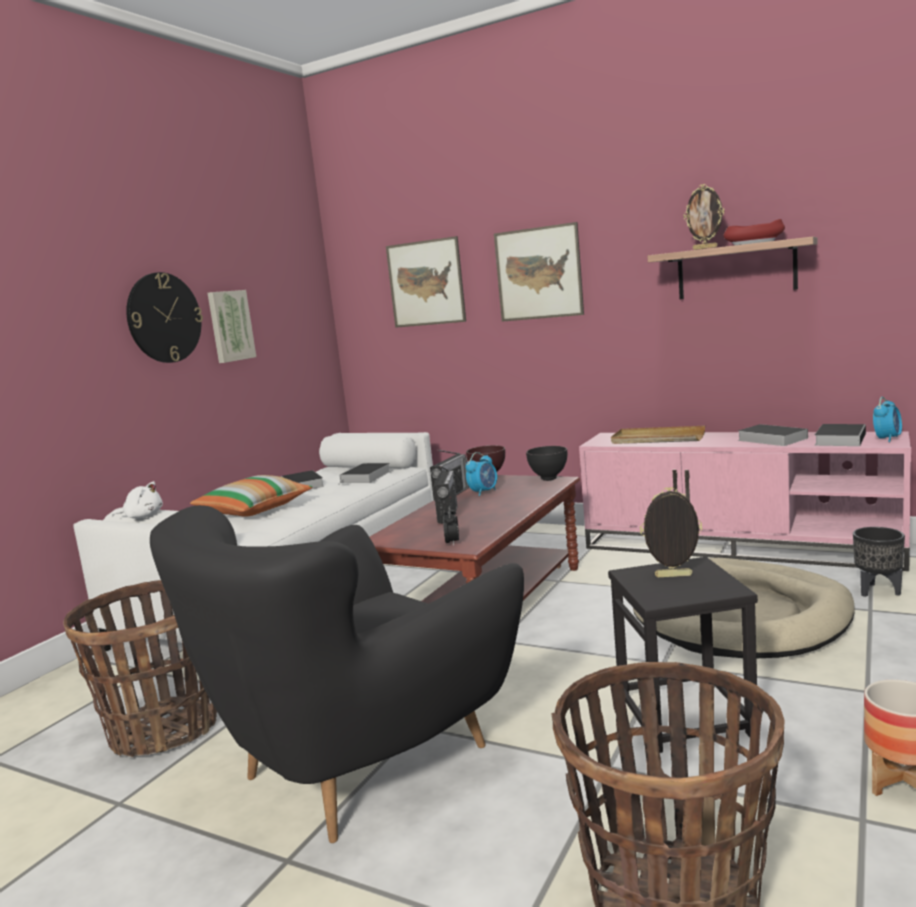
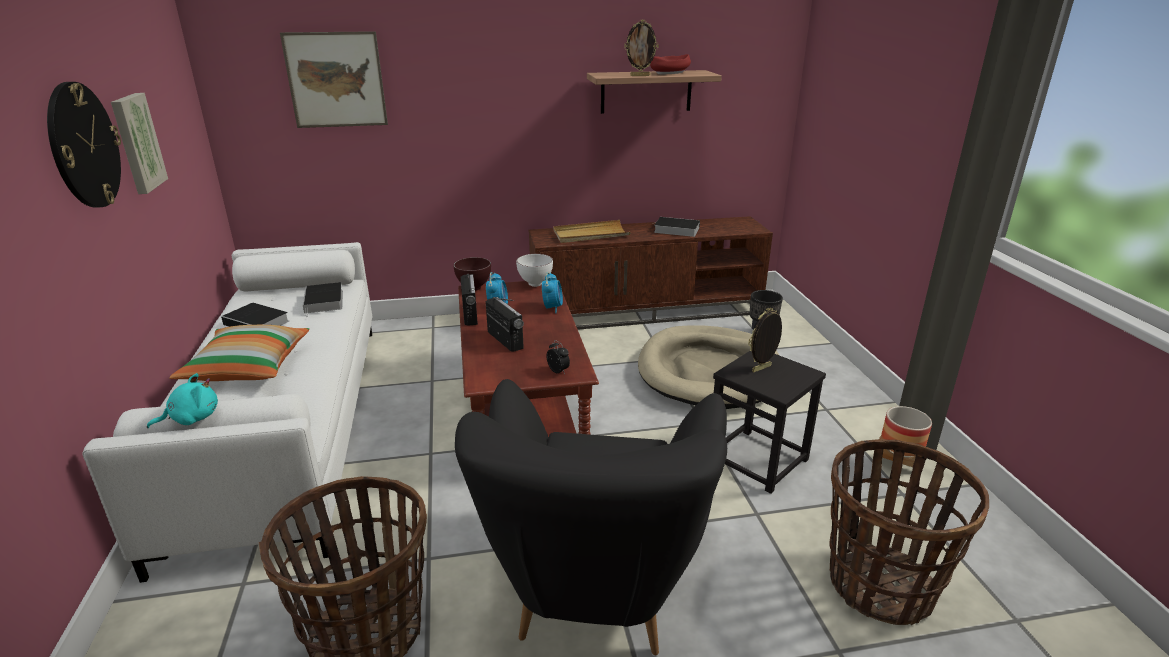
camera: 40 degrees left, 15 degrees up
(142, 517) = (191, 418): white plush toy -> turquoise plush toy
(538, 273) = (469, 80): picture -> none
(548, 479) = (535, 285): black bowl -> white bowl
(740, 546) = (647, 311): pink tv stand -> brown tv stand
(840, 439) = (720, 227): book -> none
(887, 439) = (749, 225): alarm clock -> alarm clock (552, 307)

